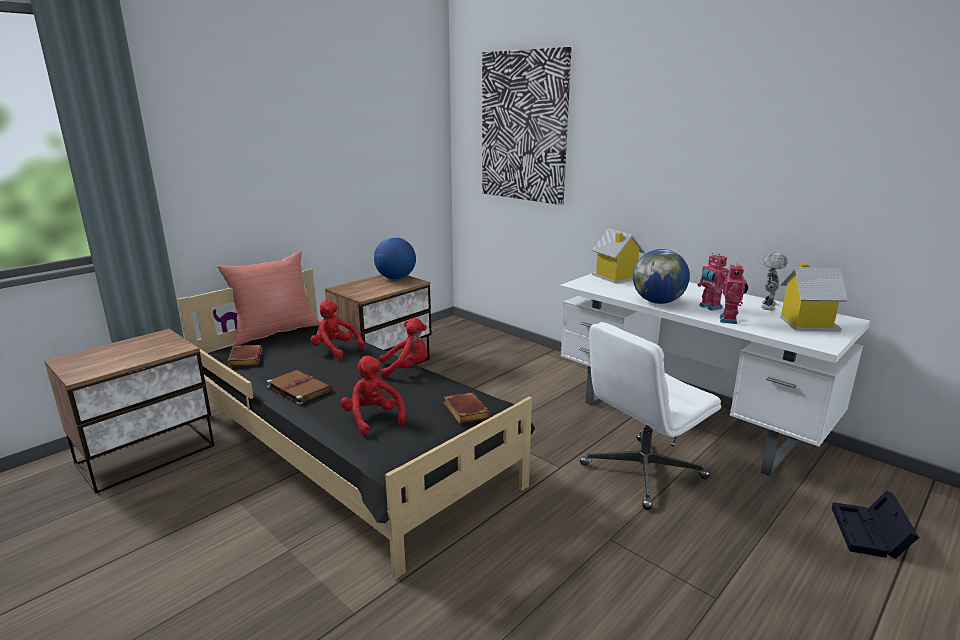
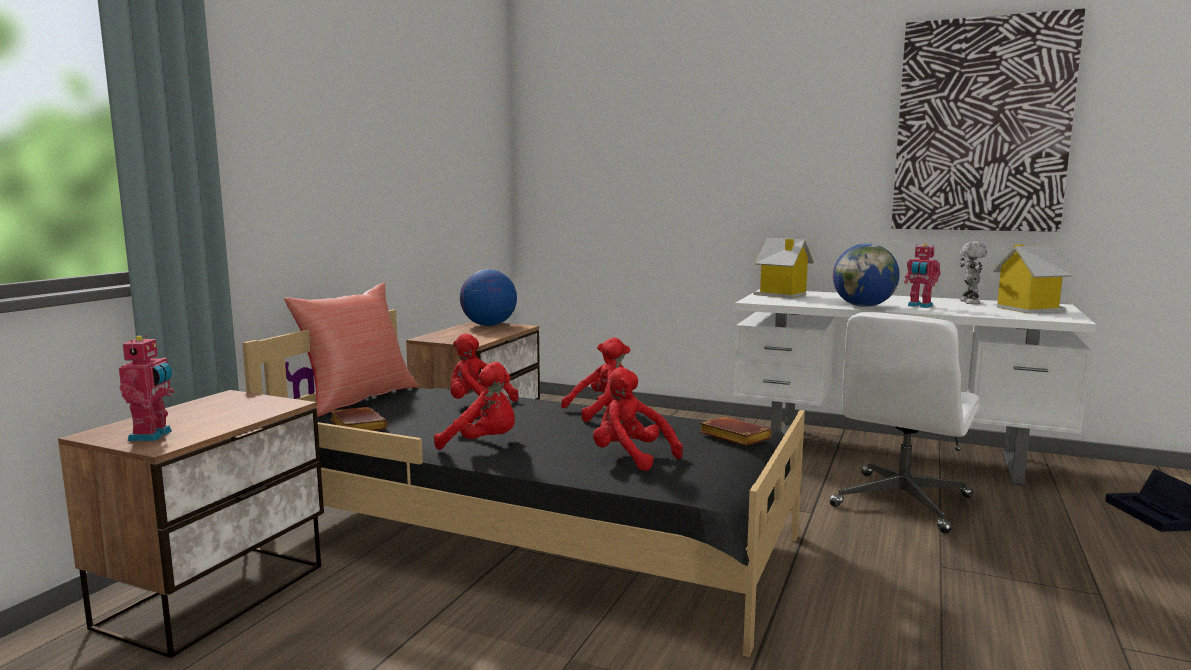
camera: 20 degrees left, 10 degrees down
(298, 388) = (483, 443): brown book -> red plush toy
(524, 127) = (625, 135): picture -> picture (981, 126)
(730, 320) = (957, 312): toy robot -> toy robot (153, 436)

